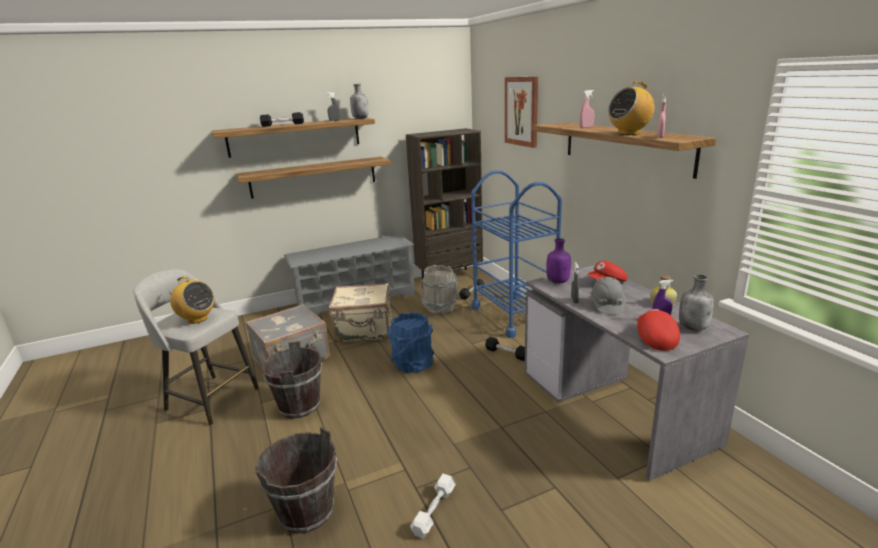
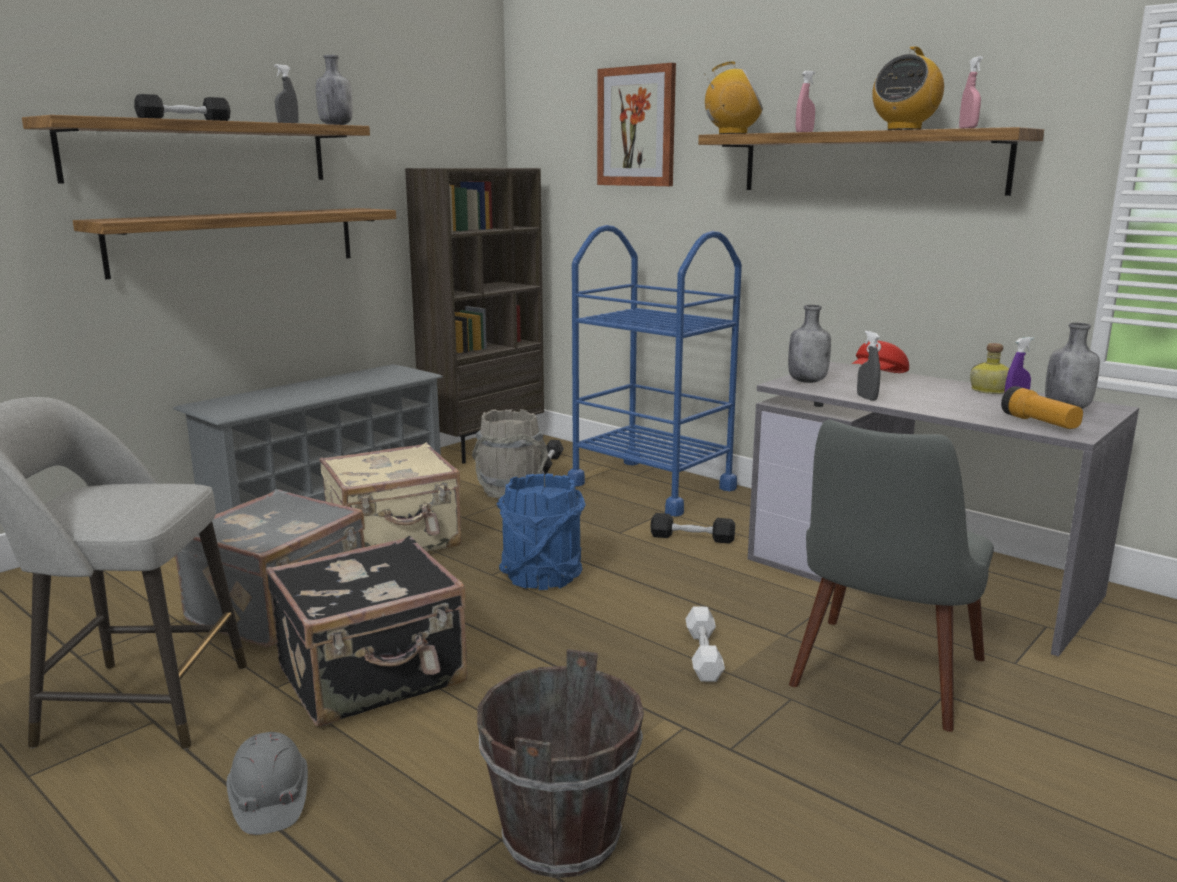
camera: 25 degrees left, 5 degrees down
(197, 319) = (134, 501): radio -> radio (732, 134)
(300, 406) = (373, 676): brown bucket -> black suitcase
(434, 511) = (795, 773): white dumbbell -> white dumbbell (703, 655)
(525, 470) = (880, 683): none -> grey chair
(558, 281) = (808, 381): purple bottle -> grey bottle
(606, 305) = (920, 398): grey hard hat -> grey hard hat (269, 801)
(654, 338) = (1039, 423): red cap -> flashlight

